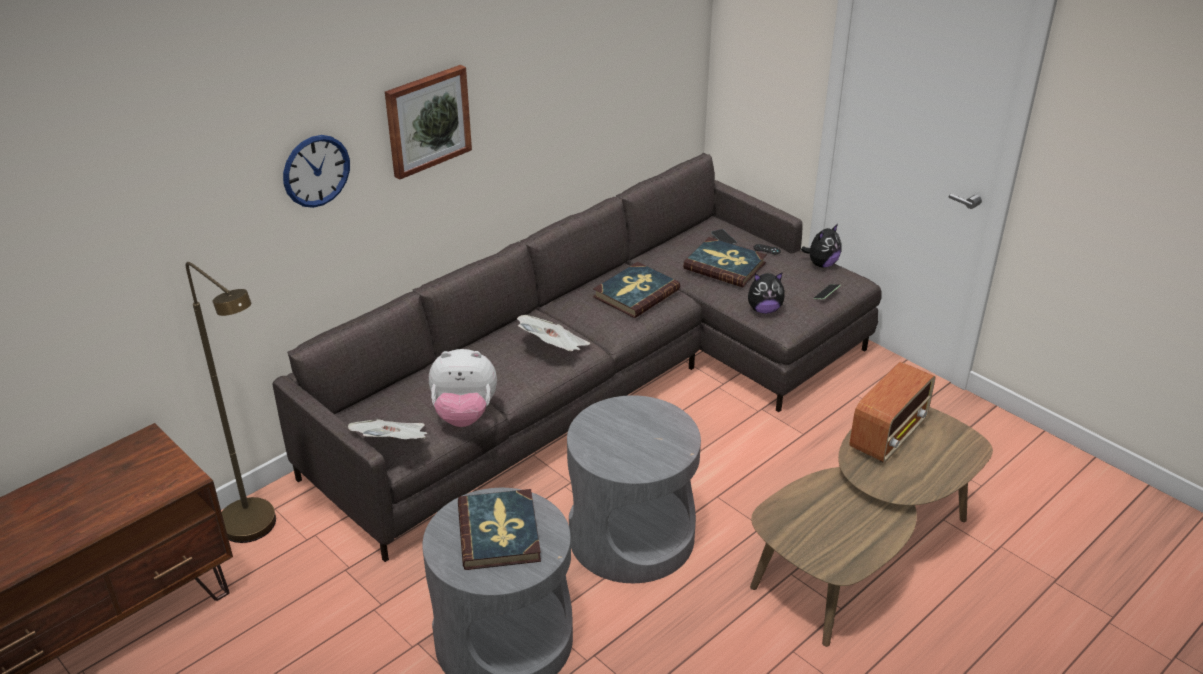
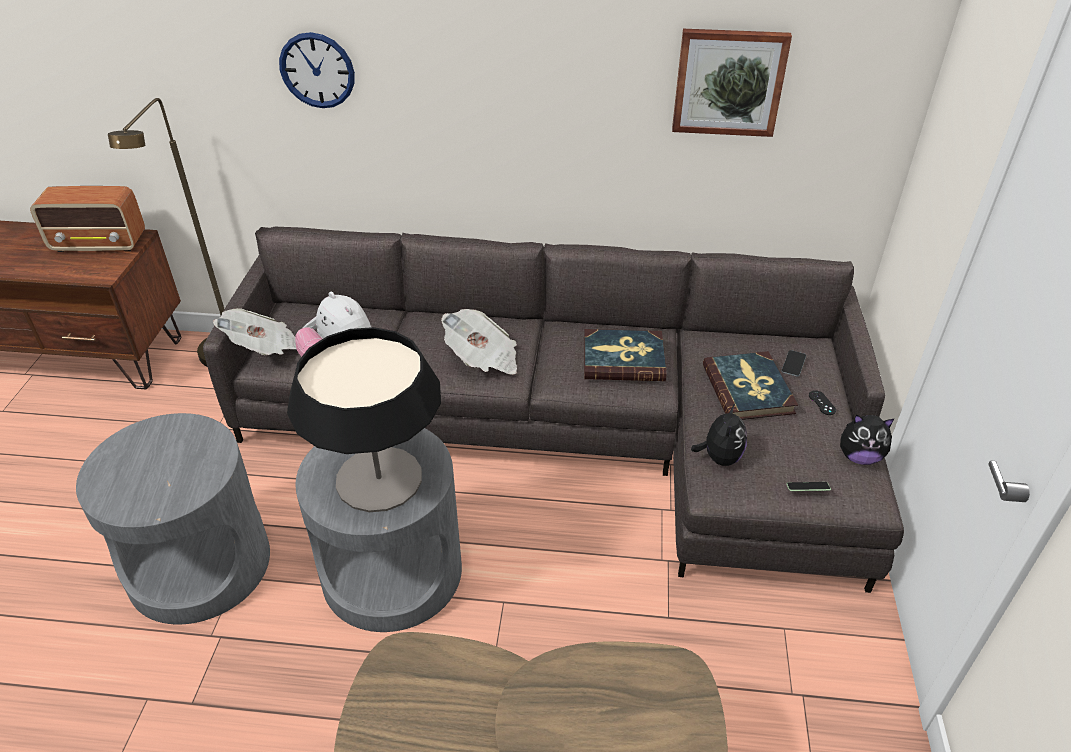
camera: 50 degrees right, 5 degrees up
(427, 120) = (454, 68): picture -> picture (728, 82)
(499, 533) = (166, 464): book -> none
(642, 437) = (378, 479): none -> table lamp
(764, 309) = (719, 457): plush toy -> plush toy turned 120 degrees counterclockwise
(888, 435) = (621, 684): radio -> radio (100, 244)

